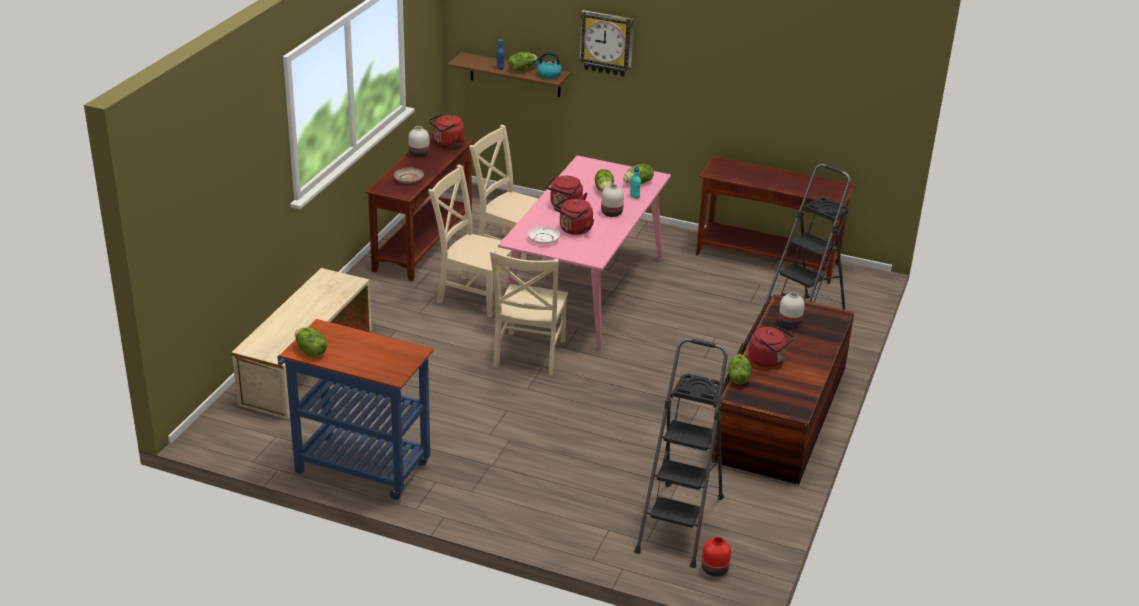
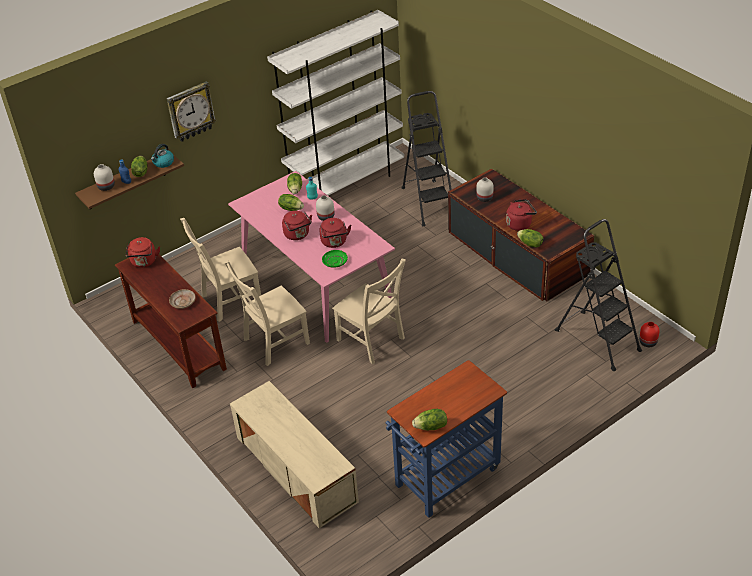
camera: 55 degrees left, 10 degrees up
(419, 154) = (147, 283): white vase -> white vase (107, 186)
(543, 239) = (335, 262): white plate -> green plate
(768, 259) = (346, 185): brown console table -> white bookcase

